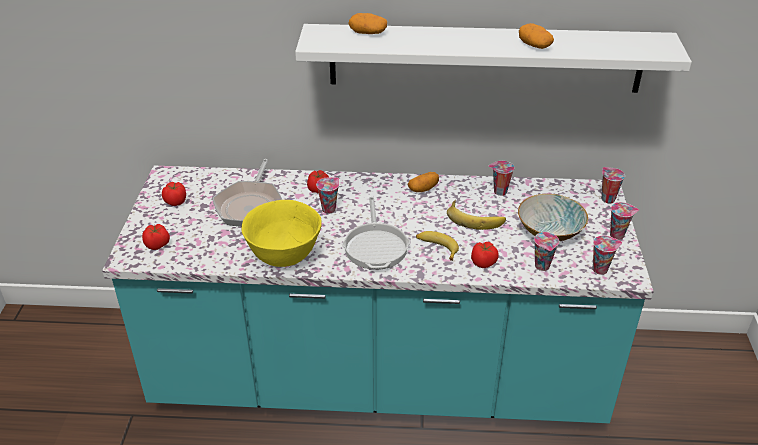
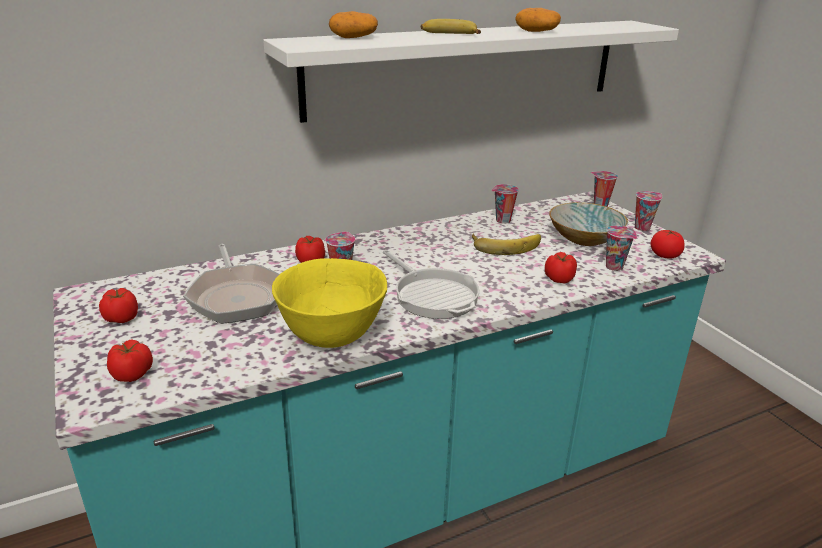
camera: 30 degrees left, 10 degrees down
(423, 189) = (426, 235): potato -> none
(437, 248) = (498, 279): banana -> banana (449, 34)
(601, 269) = (664, 255): cup -> tomato

